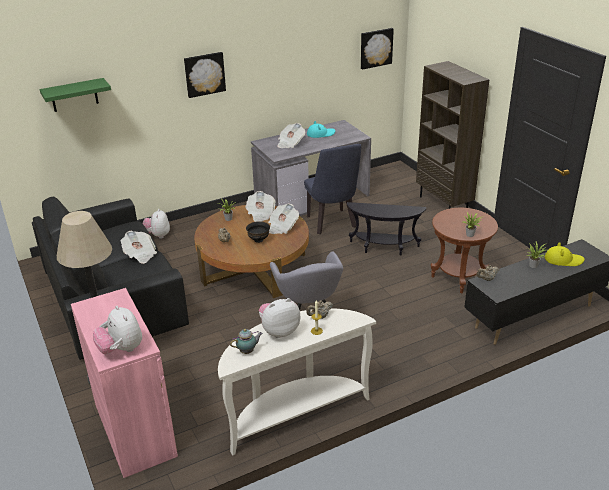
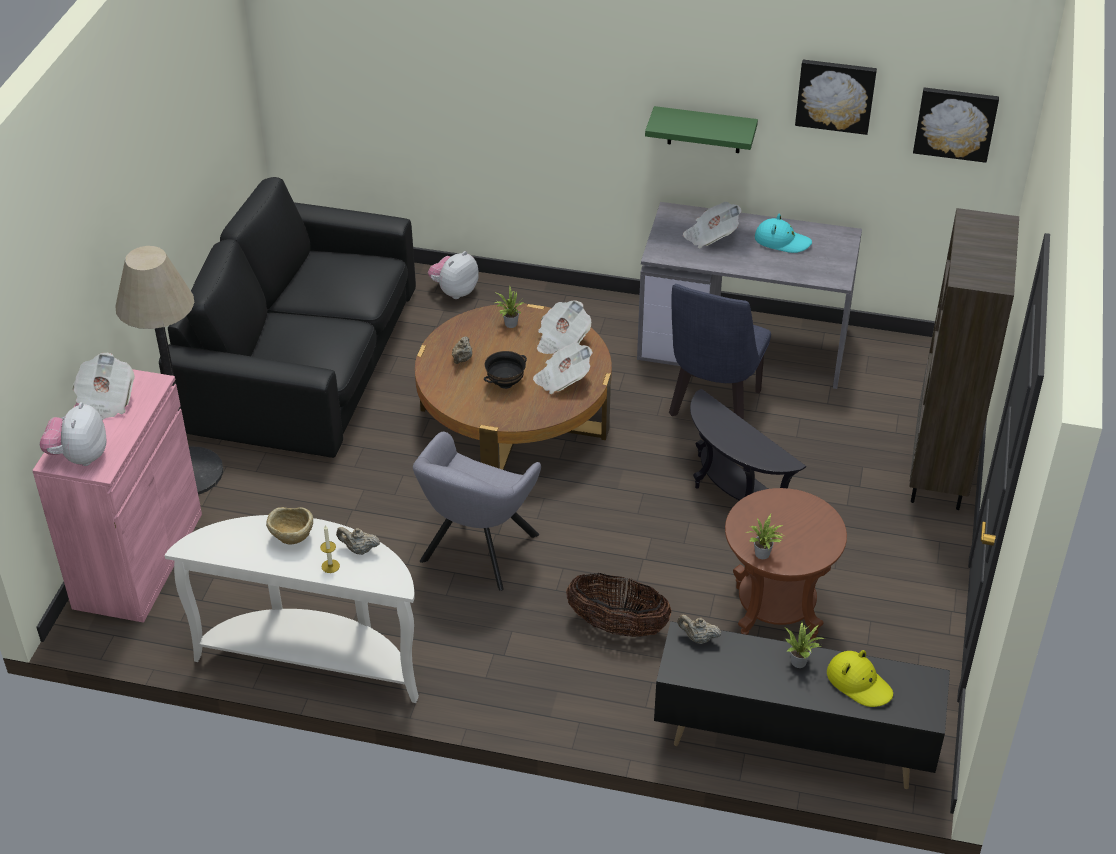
camera: 40 degrees right, 10 degrees up
(74, 95) = (366, 35): green shelf -> green shelf (704, 130)
(140, 254) = (337, 321): newspaper -> newspaper (105, 401)
(204, 74) = (588, 67): picture -> picture (835, 95)
(248, 351) = (229, 542): teapot -> none
(279, 331) = (292, 538): plush toy -> beige bowl
(408, 317) = (617, 626): none -> basket

